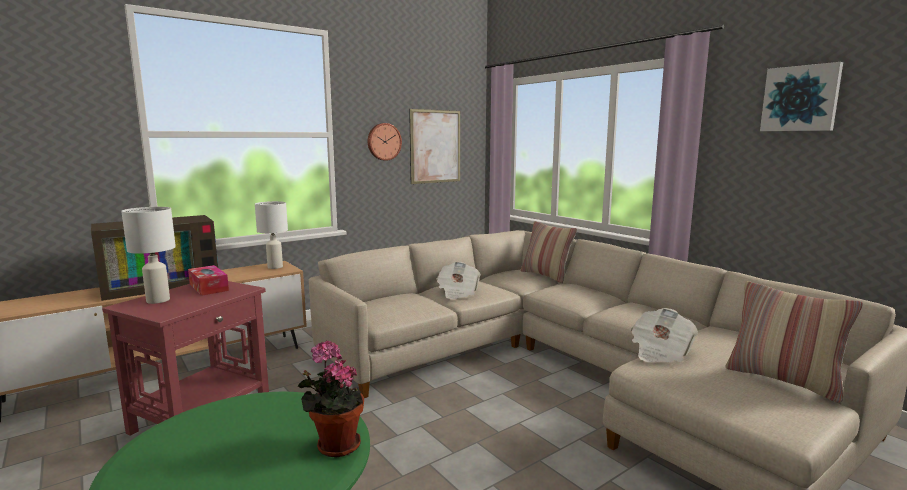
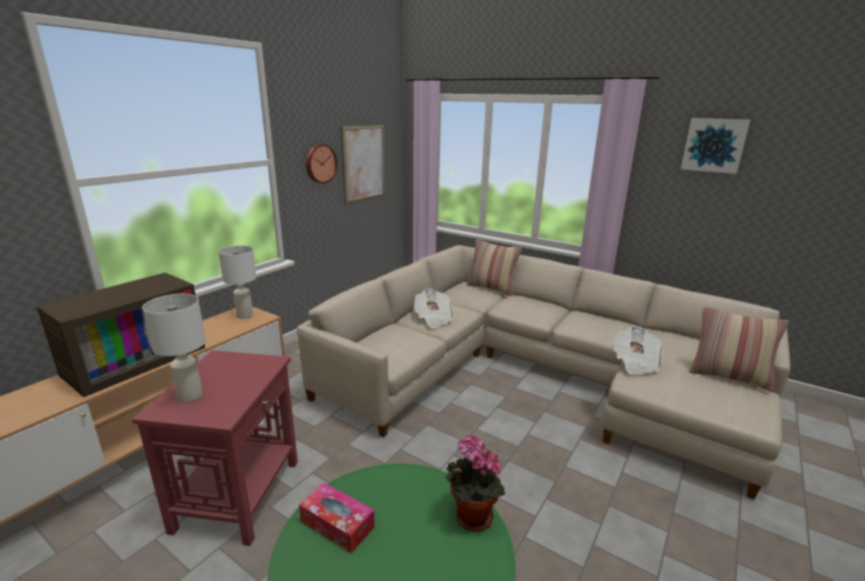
camera: 20 degrees left, 10 degrees up
(208, 287) = (227, 366): tissue box -> tissue box (337, 524)

